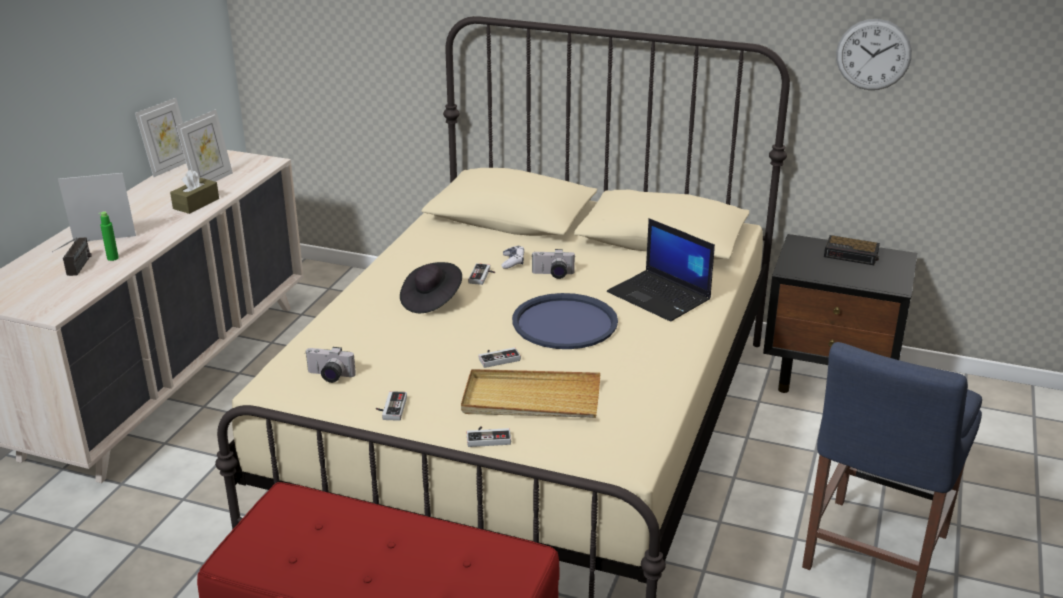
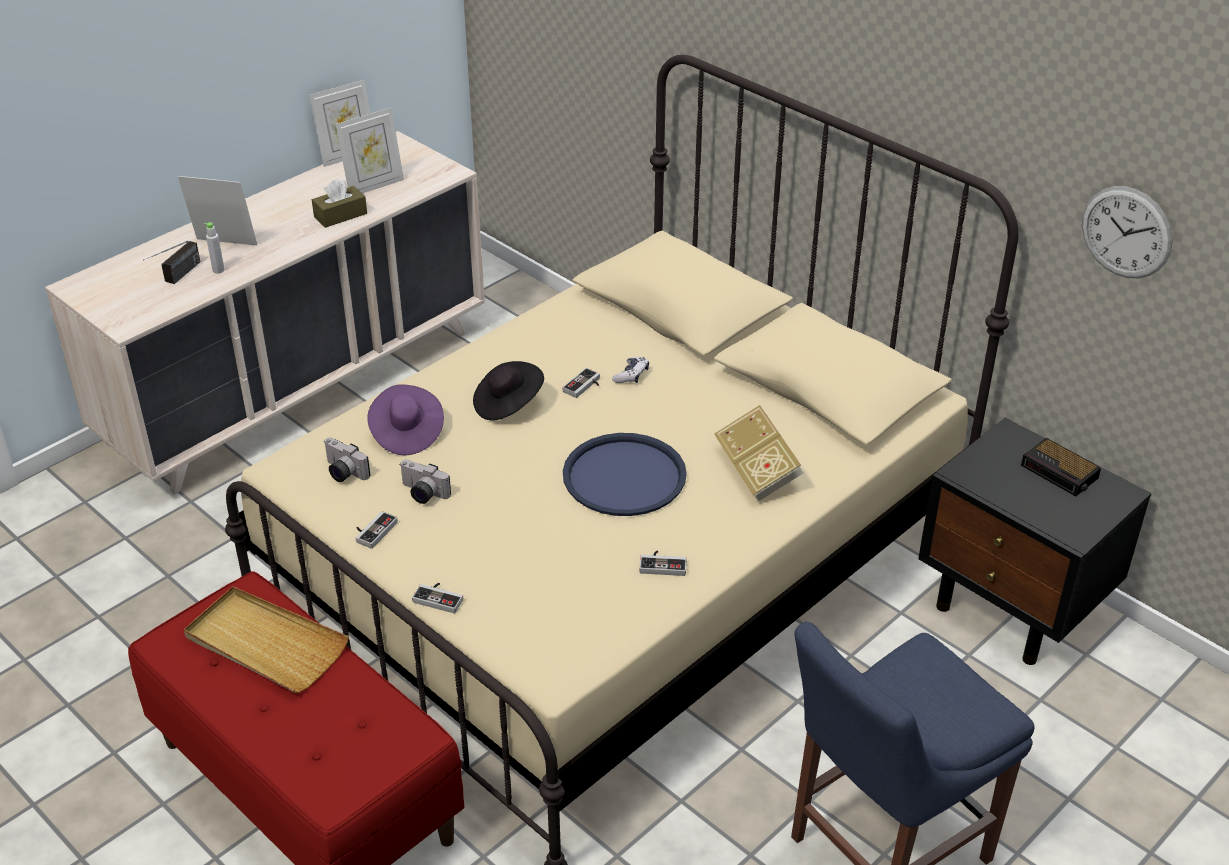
camera: 25 degrees right, 10 degrees up
(112, 258) = (218, 270): green bottle -> grey bottle
(362, 338) = (406, 433): none -> purple hat
(498, 358) = (521, 501): game controller -> game controller (663, 564)
(531, 399) = (515, 565): beige tray -> beige tray (265, 644)
(553, 275) = (661, 406): camera -> camera (422, 494)
(660, 296) = (758, 471): laptop -> book

